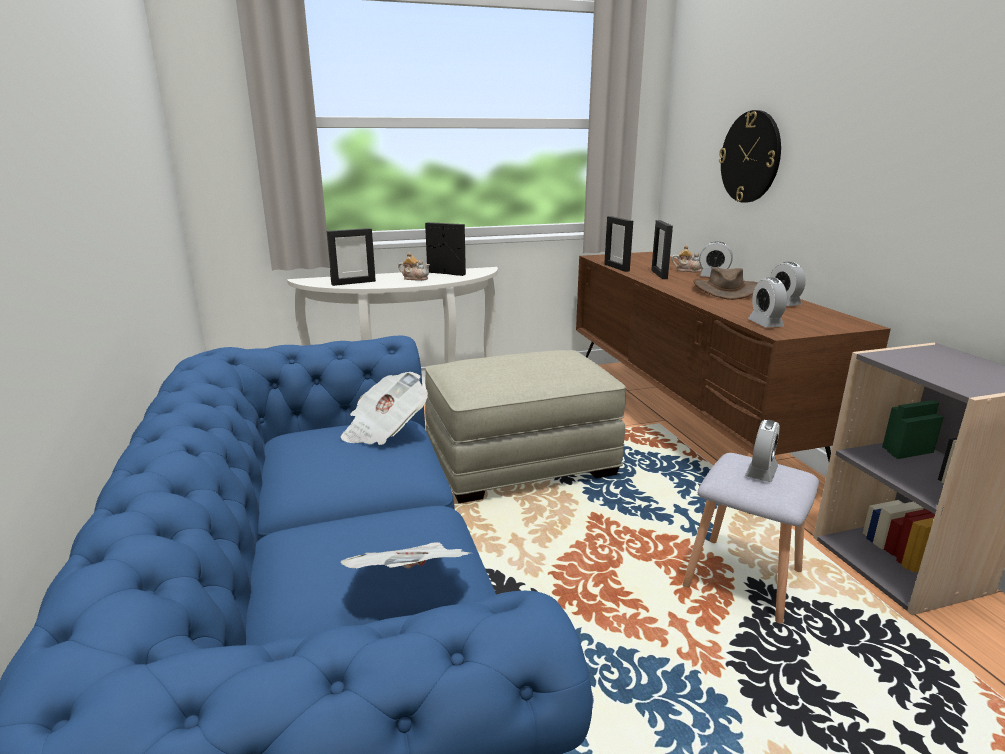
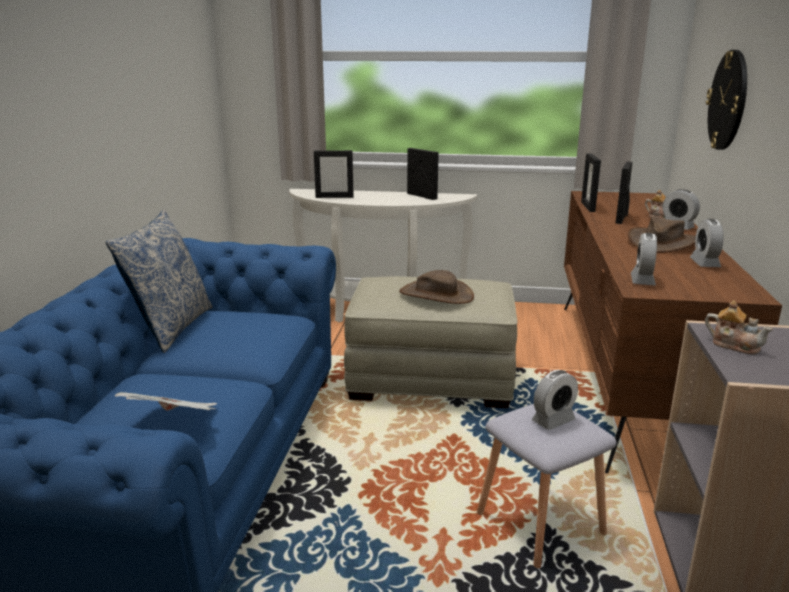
camera: 25 degrees right, 0 degrees up
(261, 464) = (170, 328): none -> pillow
(384, 430) = (270, 320): newspaper -> none
(415, 278) = (388, 198): teapot -> teapot (734, 345)
(530, 371) = (436, 294): none -> brown hat

